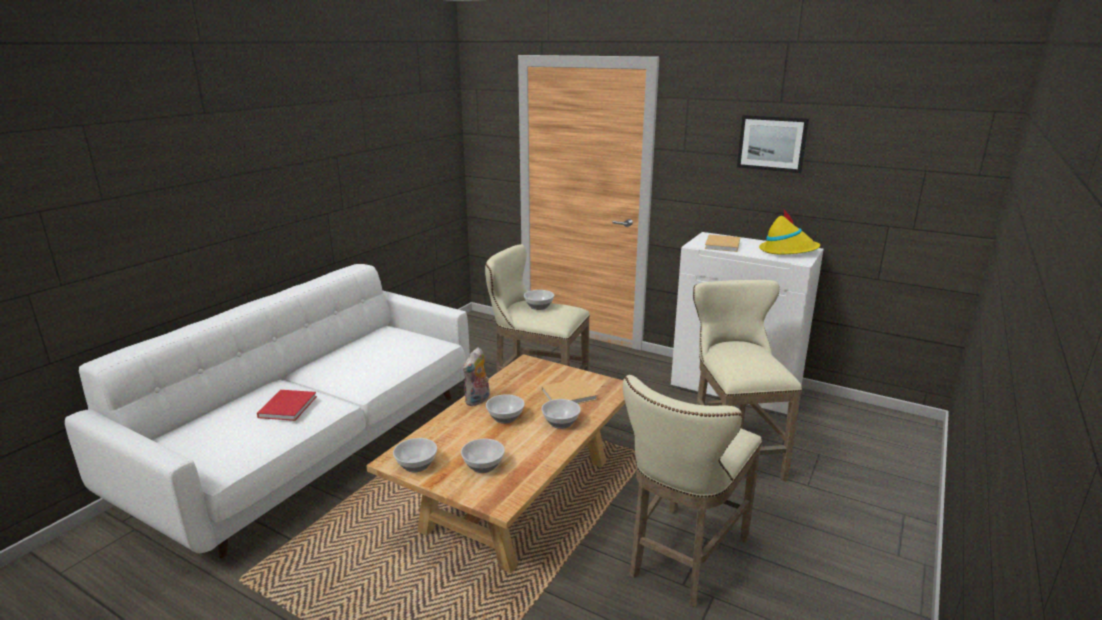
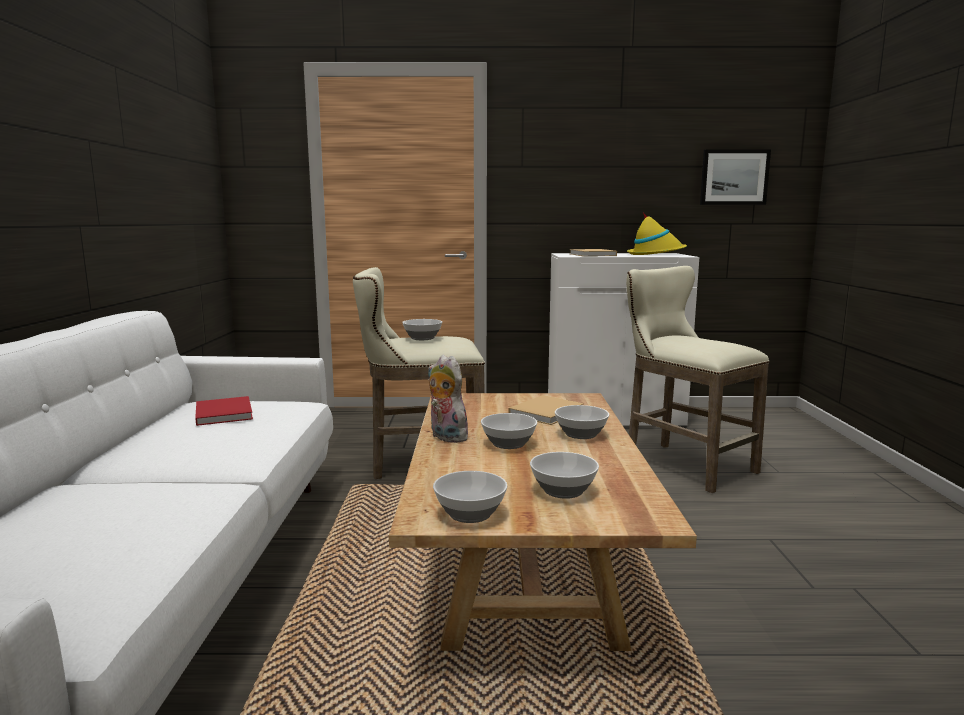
camera: 30 degrees left, 10 degrees down
(289, 406) = (136, 501): red book -> red book (224, 413)
(478, 401) = (445, 437): plush toy -> plush toy turned 135 degrees clockwise
(682, 559) = (778, 565): beige stool -> none
(772, 143) = (616, 150): picture -> picture (734, 177)

